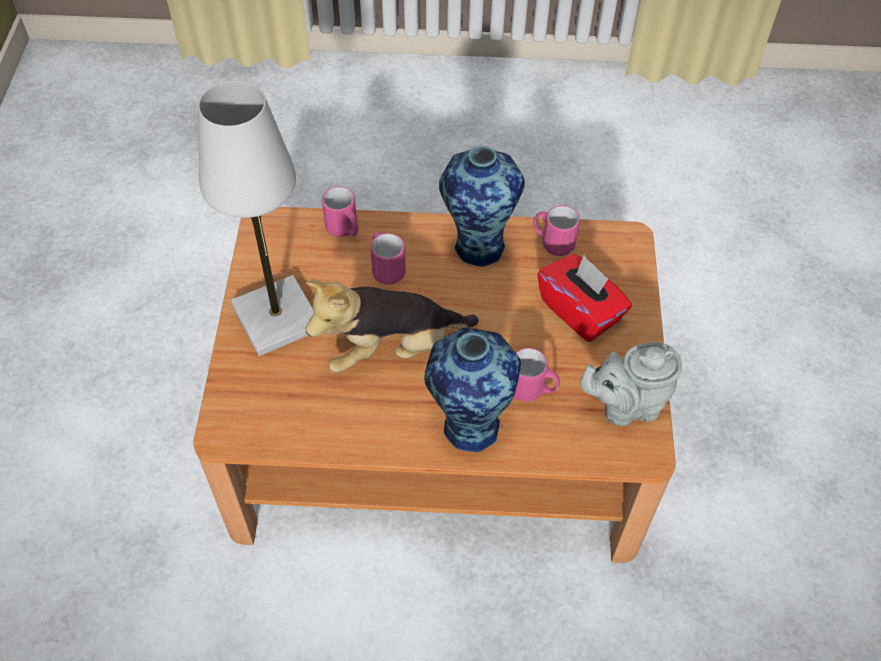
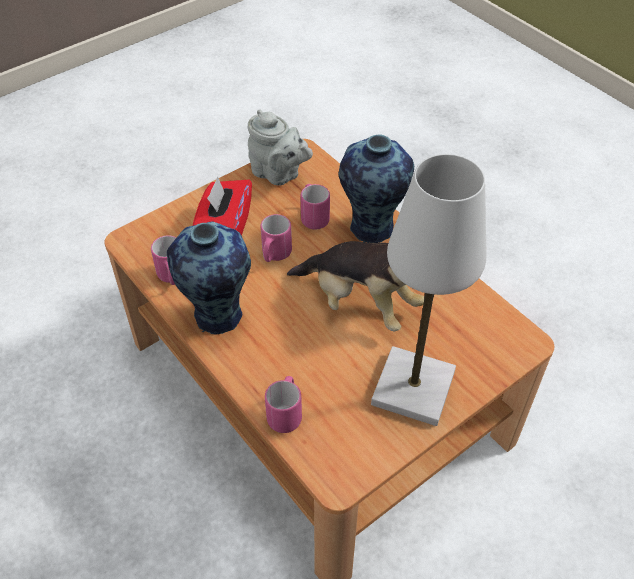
camera: 130 degrees left, 5 degrees down
(386, 268) = (296, 356): pink mug -> pink mug (274, 255)

